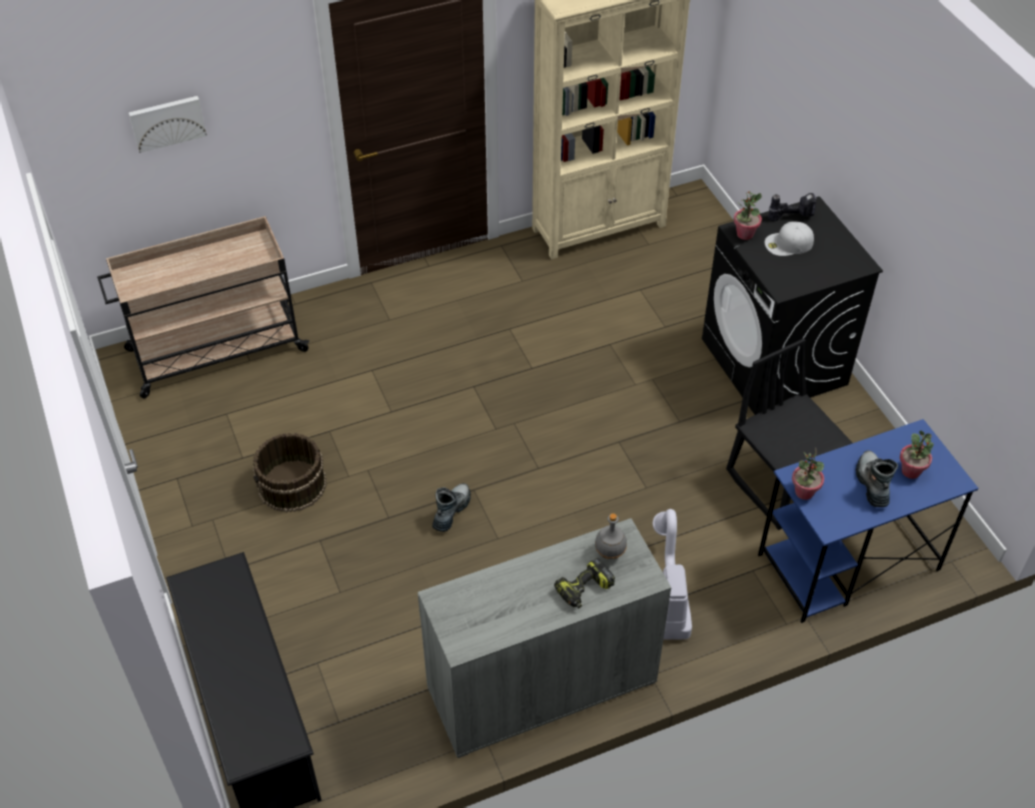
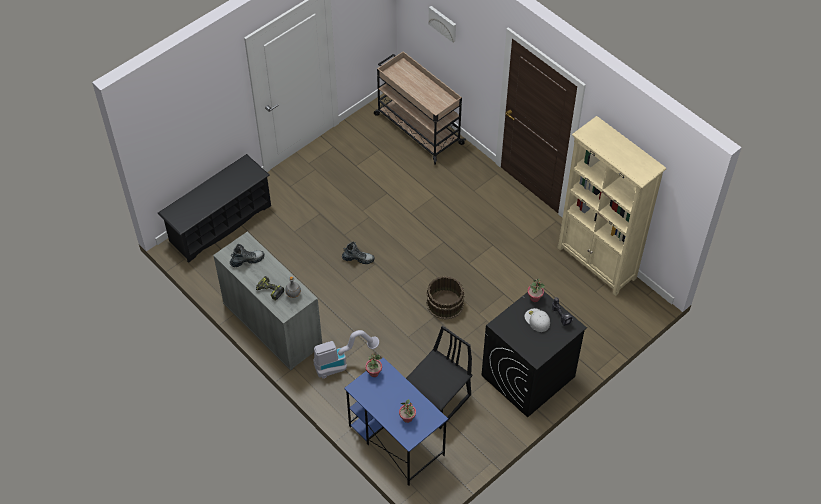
camera: 70 degrees right, 5 degrees up
(292, 485) = (347, 191): brown bucket -> brown bucket (444, 304)
(872, 483) = (391, 402): boot -> boot (247, 260)

